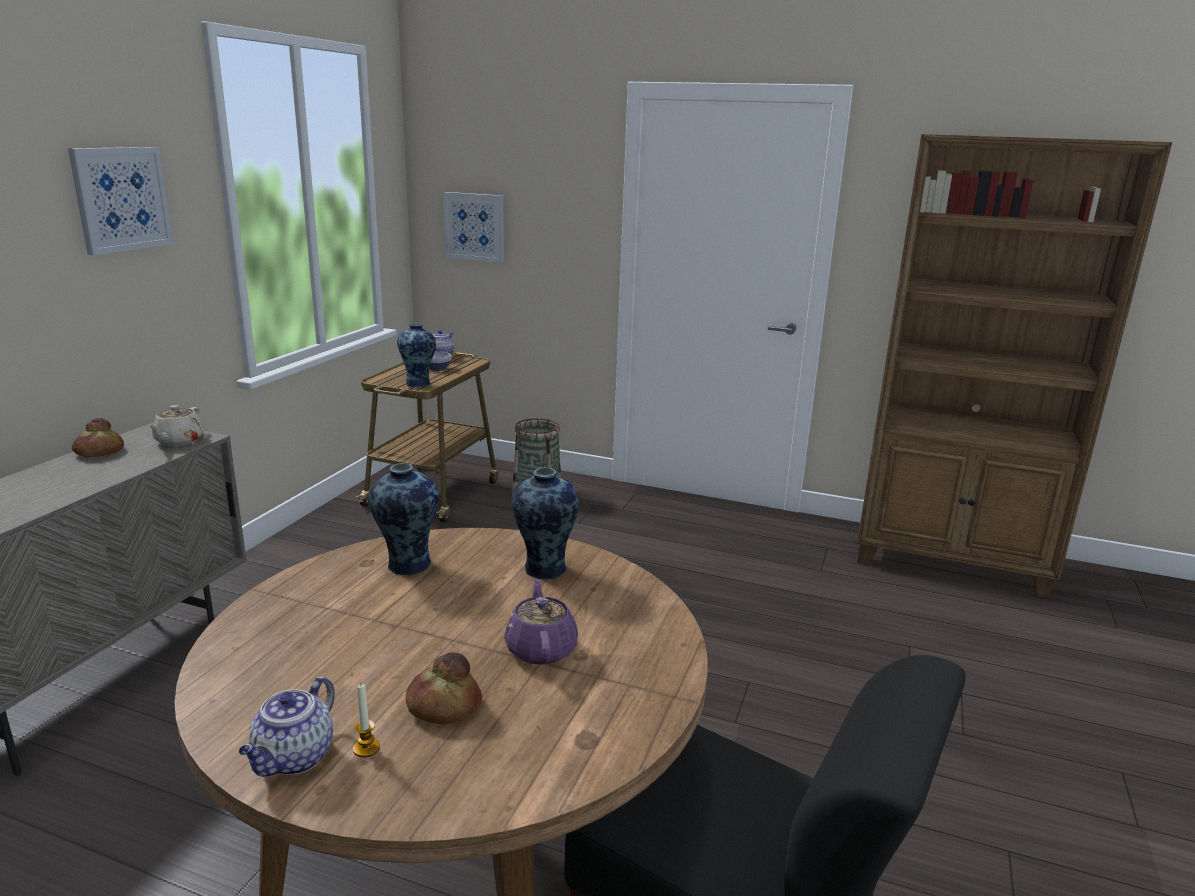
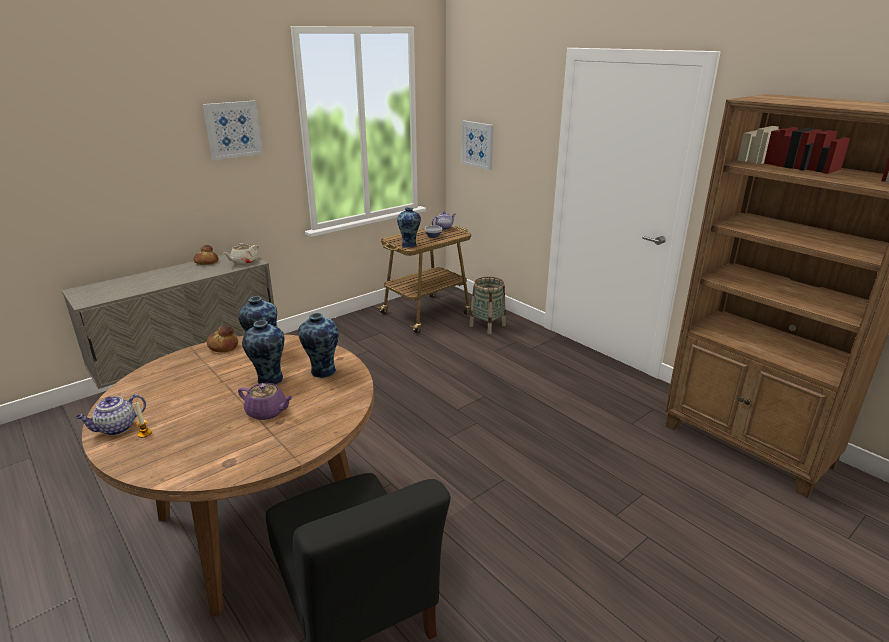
camera: 30 degrees right, 5 degrees up
(443, 705) = (194, 425): bread -> bread (223, 346)
(476, 602) = (269, 380): none -> vase
(541, 648) = (267, 412): purple teapot -> purple teapot turned 90 degrees clockwise

